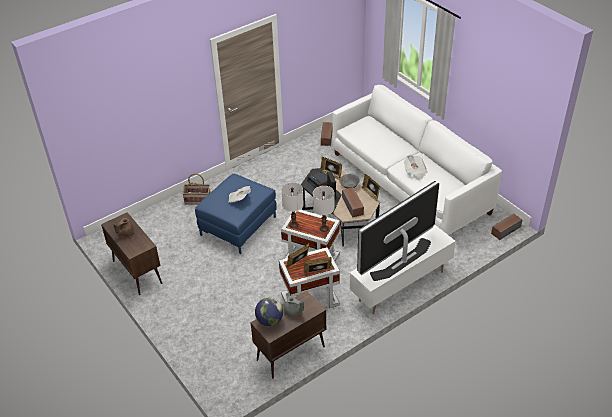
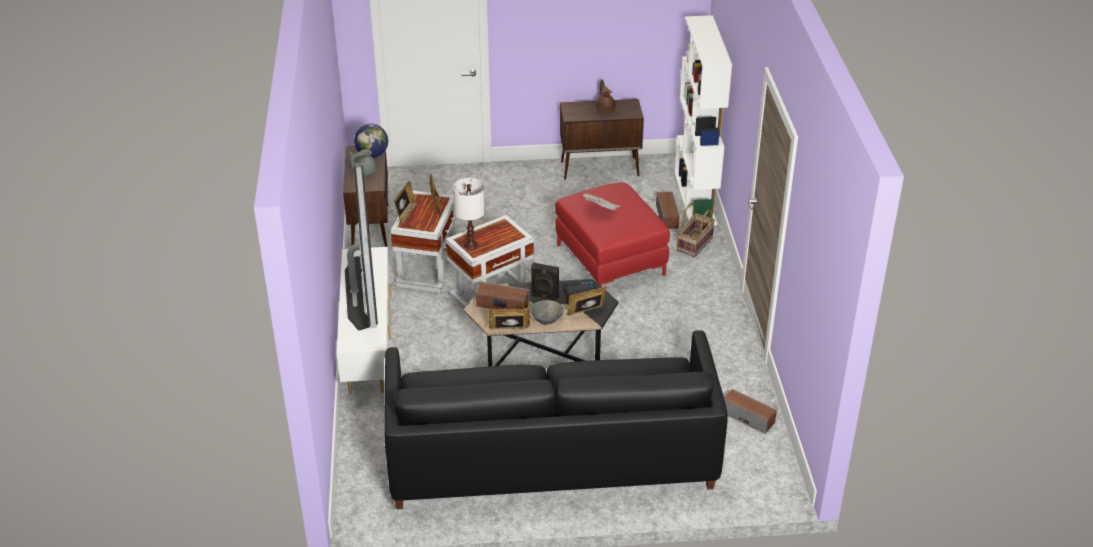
camera: 120 degrees right, 5 degrees down
(146, 216) = (695, 198): none -> white bookcase
(238, 226) = (610, 259): blue ottoman -> red ottoman
(294, 224) = (502, 225): white table lamp -> none
(409, 183) = (550, 456): white sofa -> black sofa
(415, 172) = (498, 376): newspaper -> none
(505, 230) = (350, 504): speaker -> speaker (667, 216)

